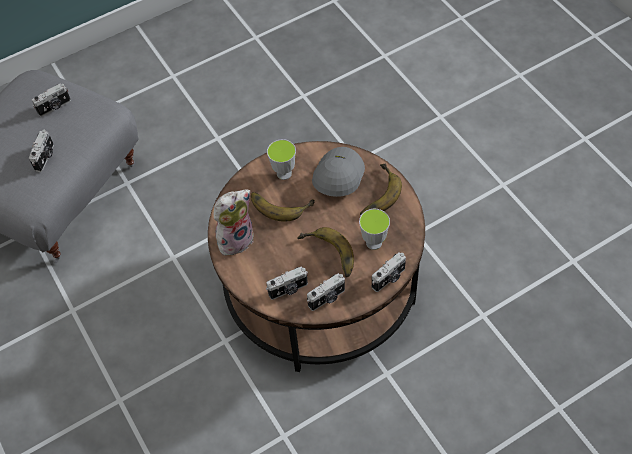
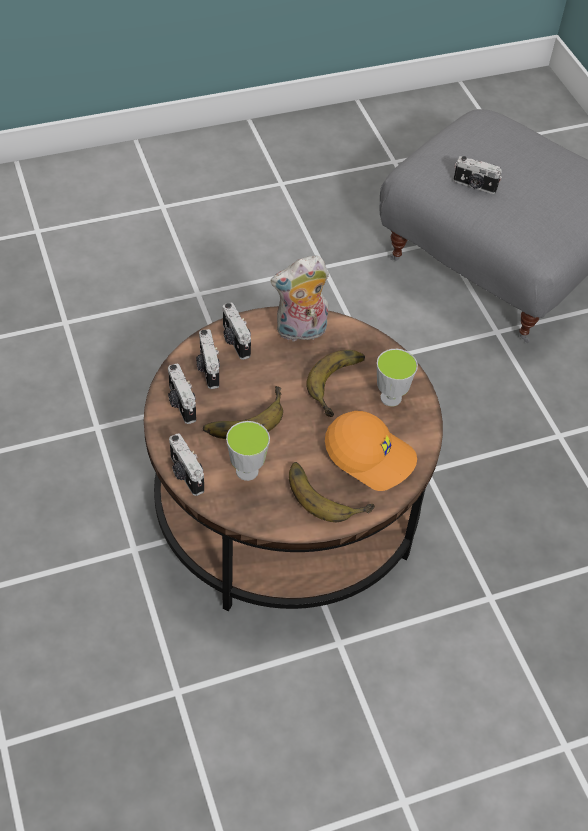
camera: 95 degrees right, 5 degrees down
(55, 107) = (554, 199): camera -> camera (234, 341)
(235, 238) = (300, 332): plush toy -> plush toy turned 105 degrees clockwise
(337, 176) = (370, 455): grey cap -> orange cap

